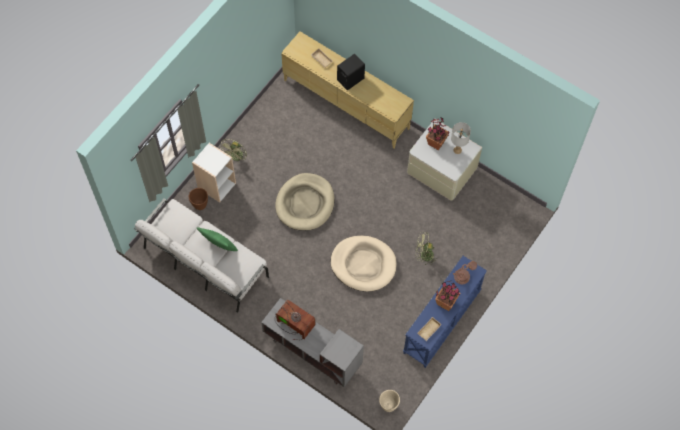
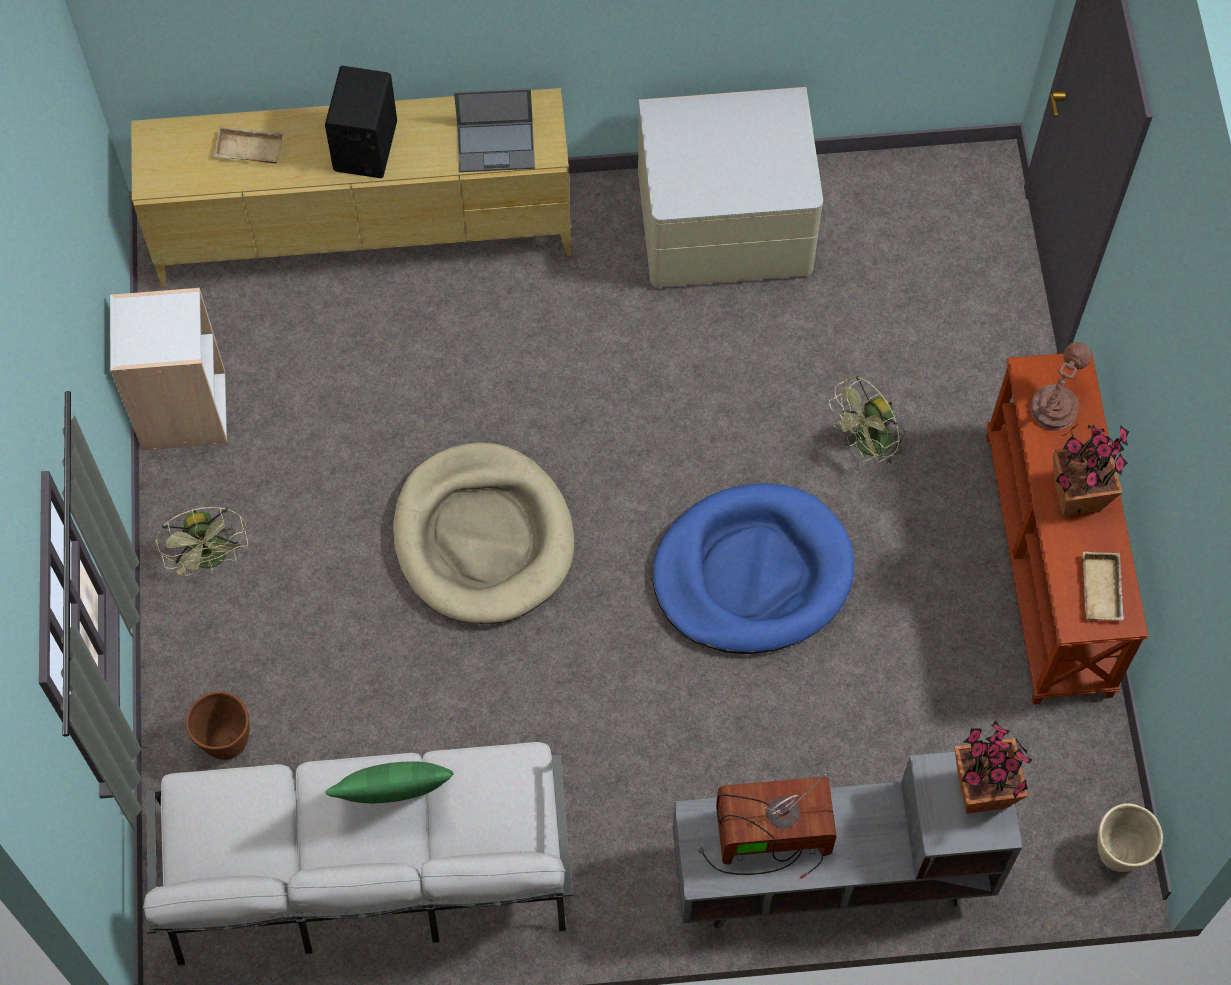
camera: 40 degrees left, 0 degrees up
(217, 185) = (225, 661): bookcase -> bookcase (184, 410)
(363, 264) = (752, 573): beige dog bed -> blue dog bed
(383, 103) = (497, 146): none -> laptop
(436, 143) = (696, 153): potted plant -> potted plant (982, 792)
(442, 322) = (1049, 564): blue console table -> brown console table
(457, 150) = (759, 133): grey table lamp -> none

